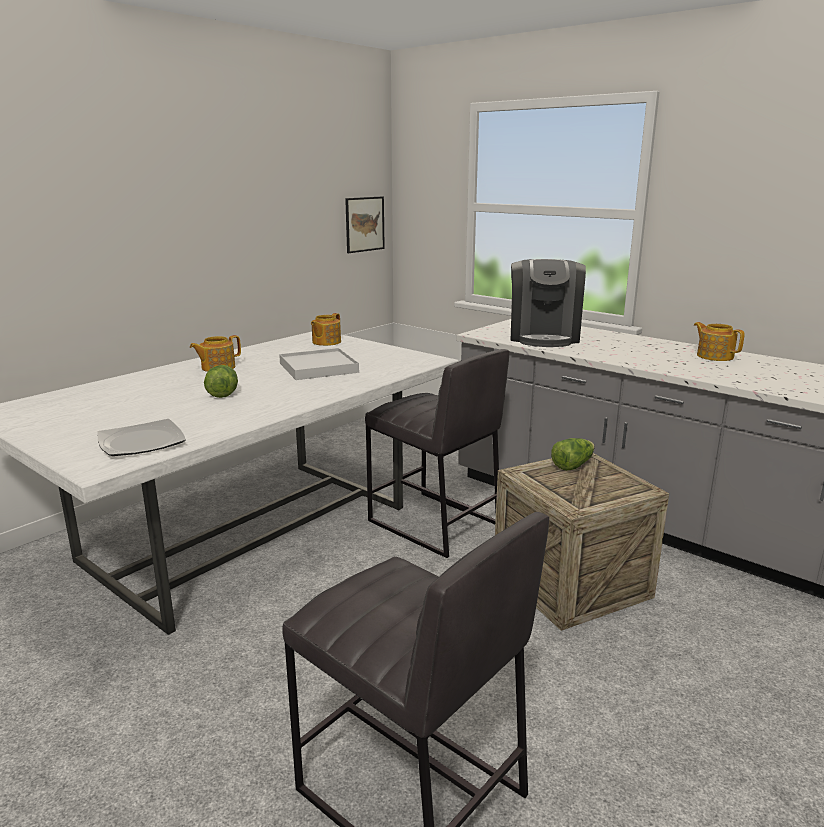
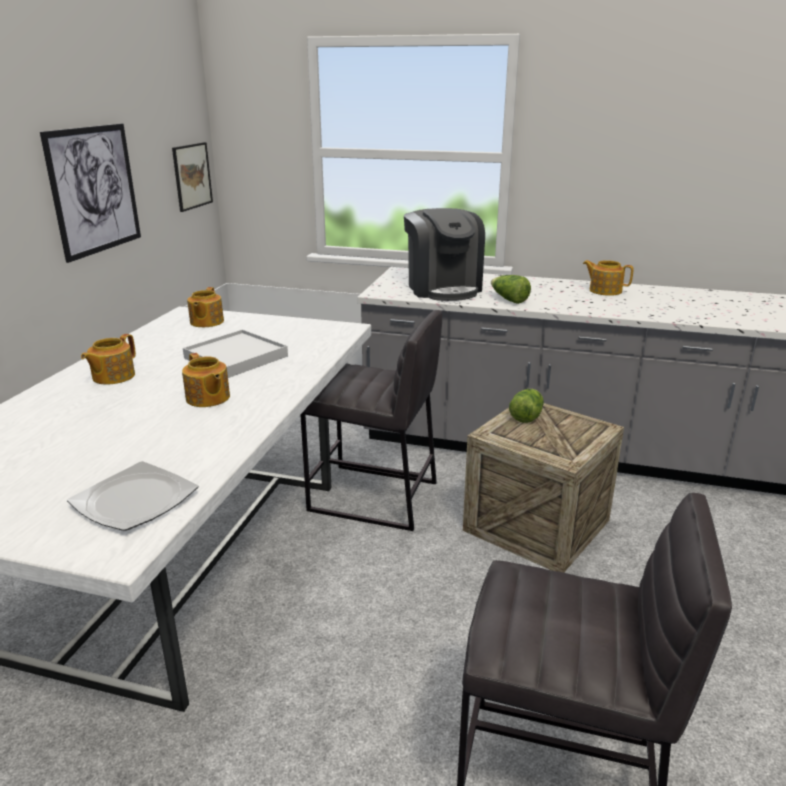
camera: 25 degrees left, 5 degrees up
(222, 392) = (159, 410): lettuce -> lettuce (508, 299)
(260, 225) = (94, 190): none -> picture
(264, 390) = (207, 398): none -> teapot

